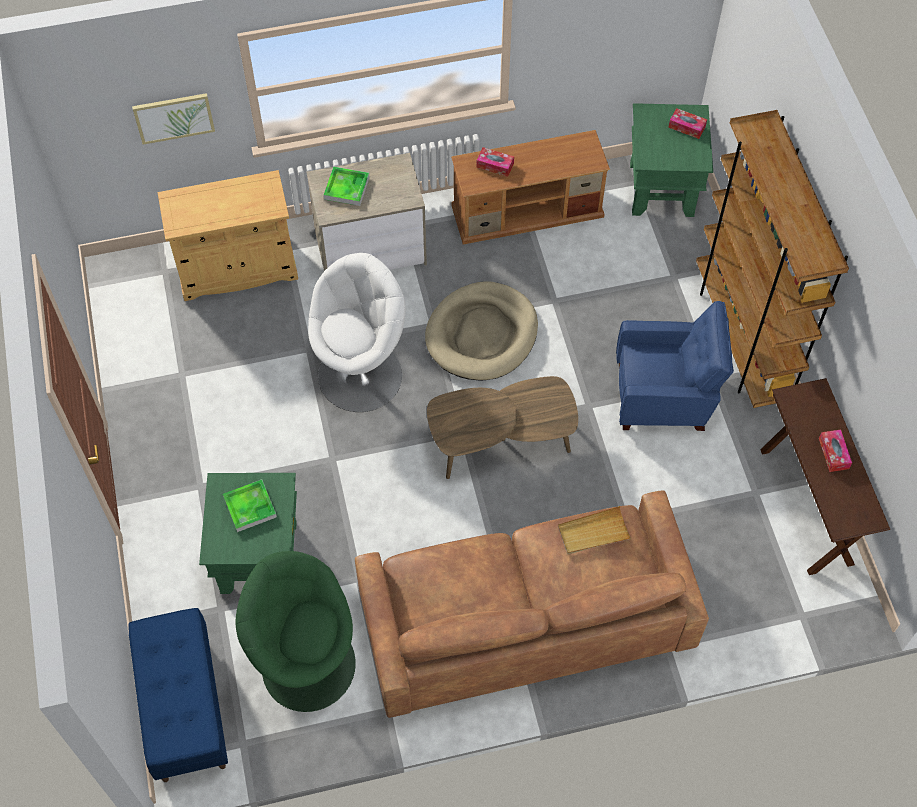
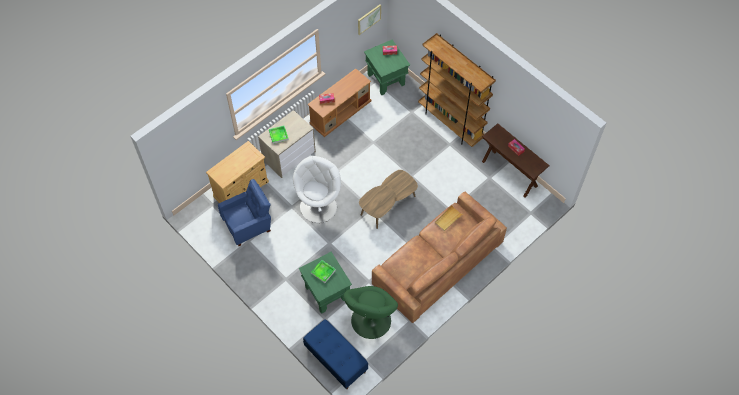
camera: 30 degrees left, 0 degrees up
(174, 117) = (205, 138): picture -> picture (369, 19)
(307, 664) = (370, 321): green armchair -> green armchair turned 60 degrees counterclockwise
(482, 334) = (354, 168): beige dog bed -> none
(665, 397) = (436, 159): blue armchair -> blue armchair (249, 225)

